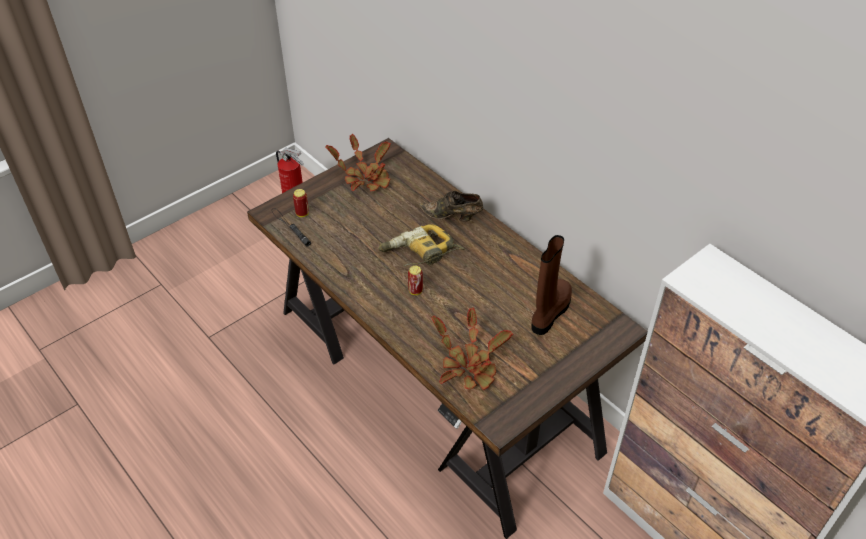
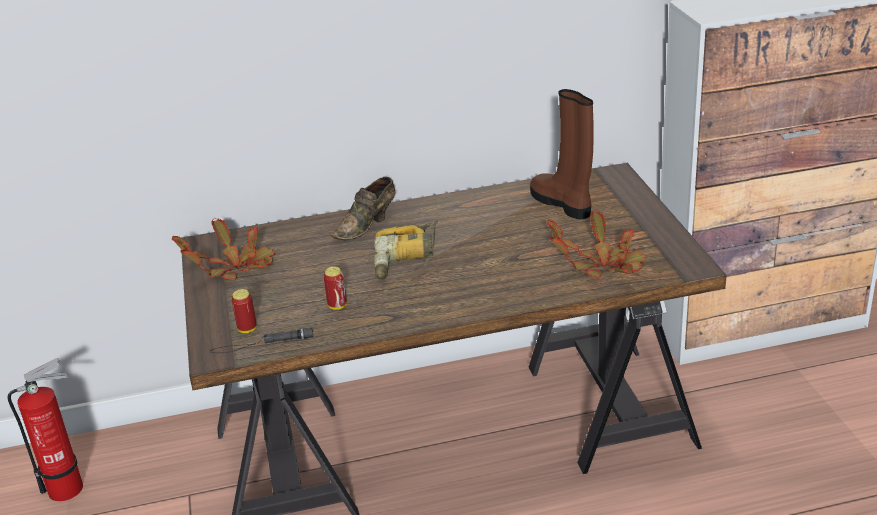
camera: 60 degrees left, 15 degrees down
(415, 291) = (463, 275): can -> can (337, 306)

